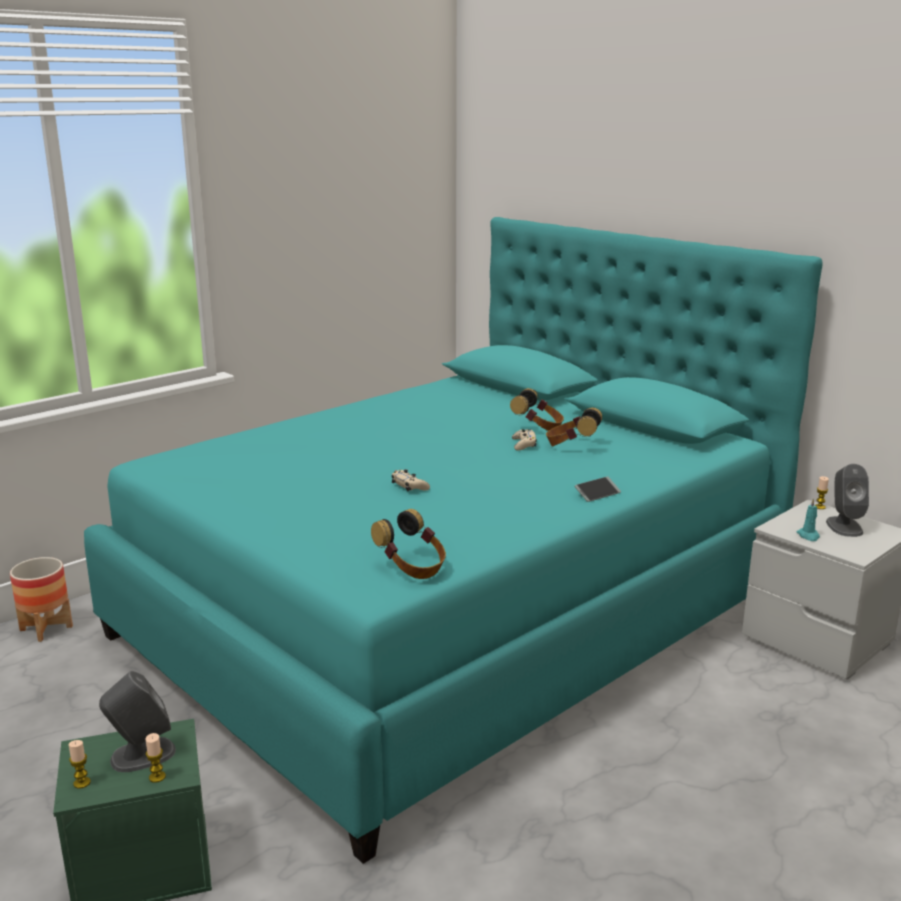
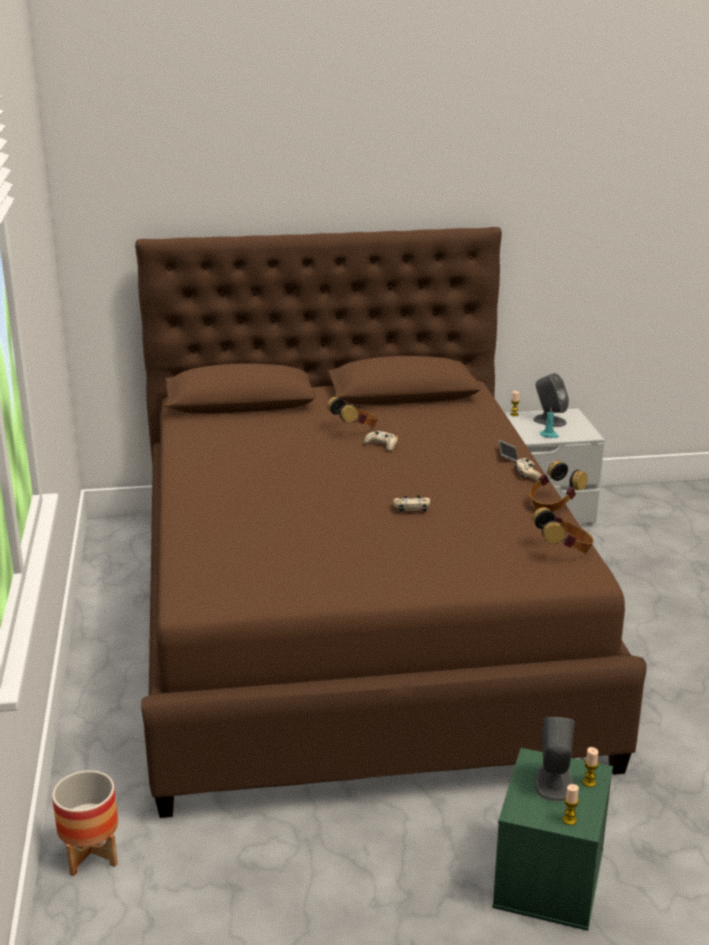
camera: 55 degrees left, 5 degrees up
(452, 616) = (354, 623): turquoise bed -> brown bed
(568, 512) = (527, 474): none -> beige game controller
(571, 446) = (409, 432): headphones -> headphones (554, 505)

